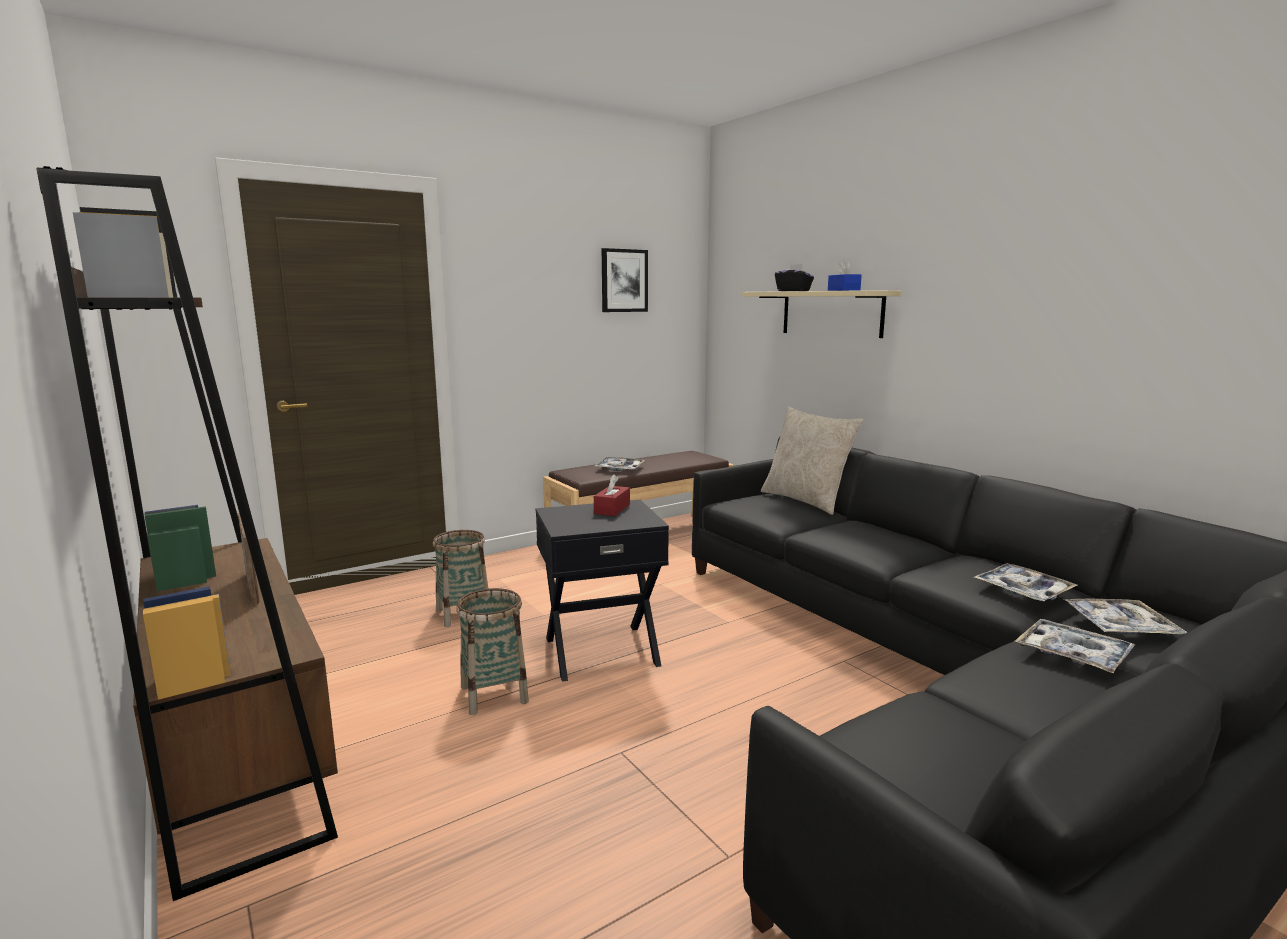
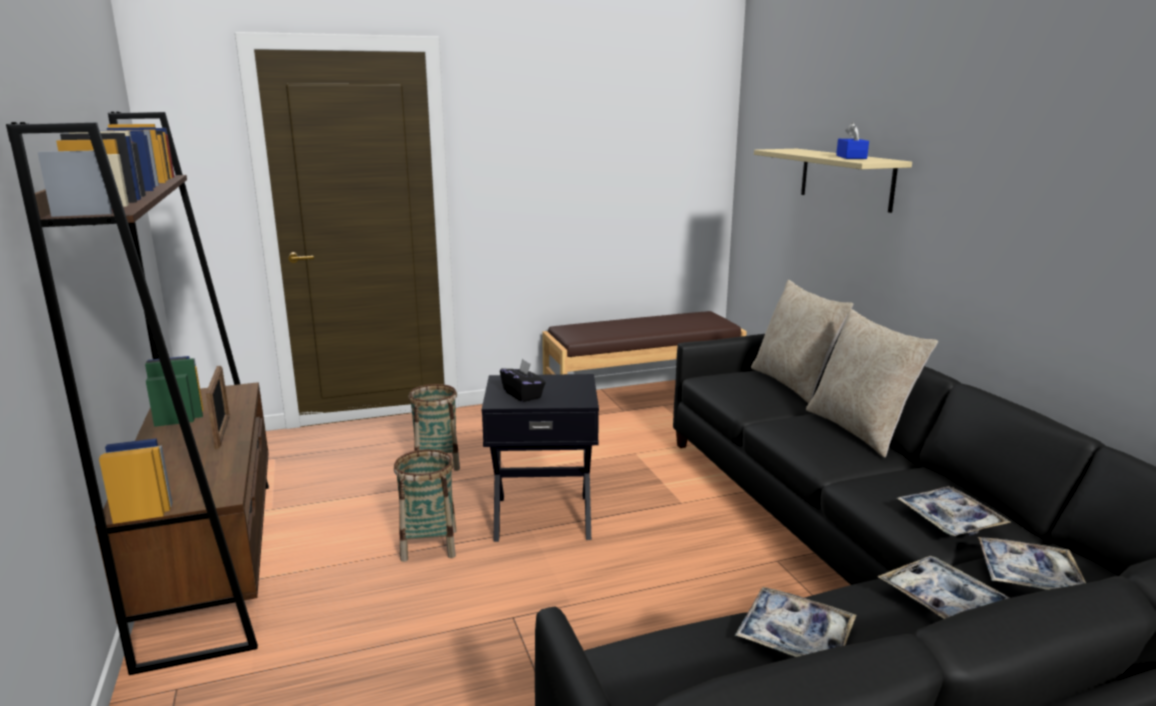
camera: 15 degrees right, 5 degrees up
(612, 509) = (558, 383): red tissue box -> none
(619, 469) = (619, 329): tray -> tray (794, 636)
(624, 280) = (637, 131): picture -> none
(793, 291) = (805, 152): black tissue box -> black tissue box (523, 395)
(890, 530) = (859, 430): none -> beige pillow

